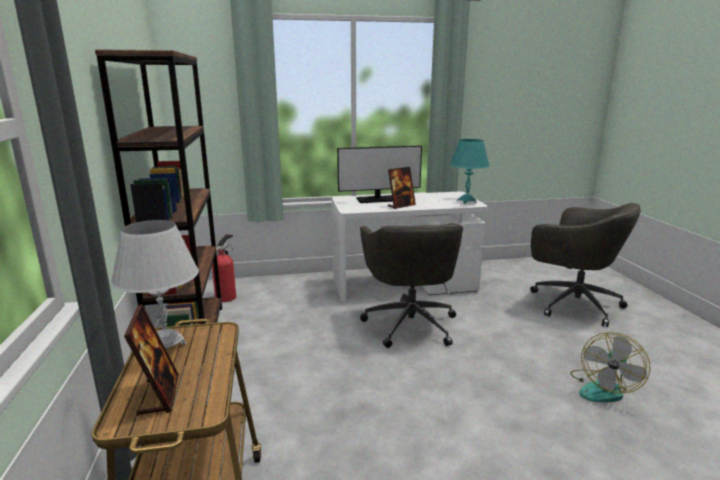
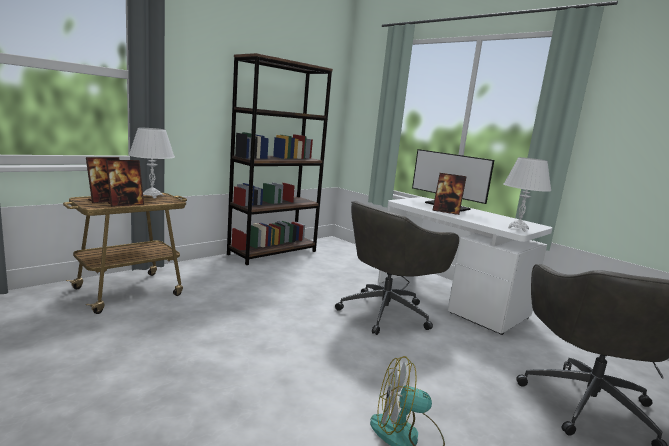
camera: 55 degrees right, 5 degrees down
(205, 377) = (125, 204): none -> picture frame
(227, 296) = (331, 249): fire extinguisher -> none
(466, 201) = (518, 228): turquoise table lamp -> white table lamp

